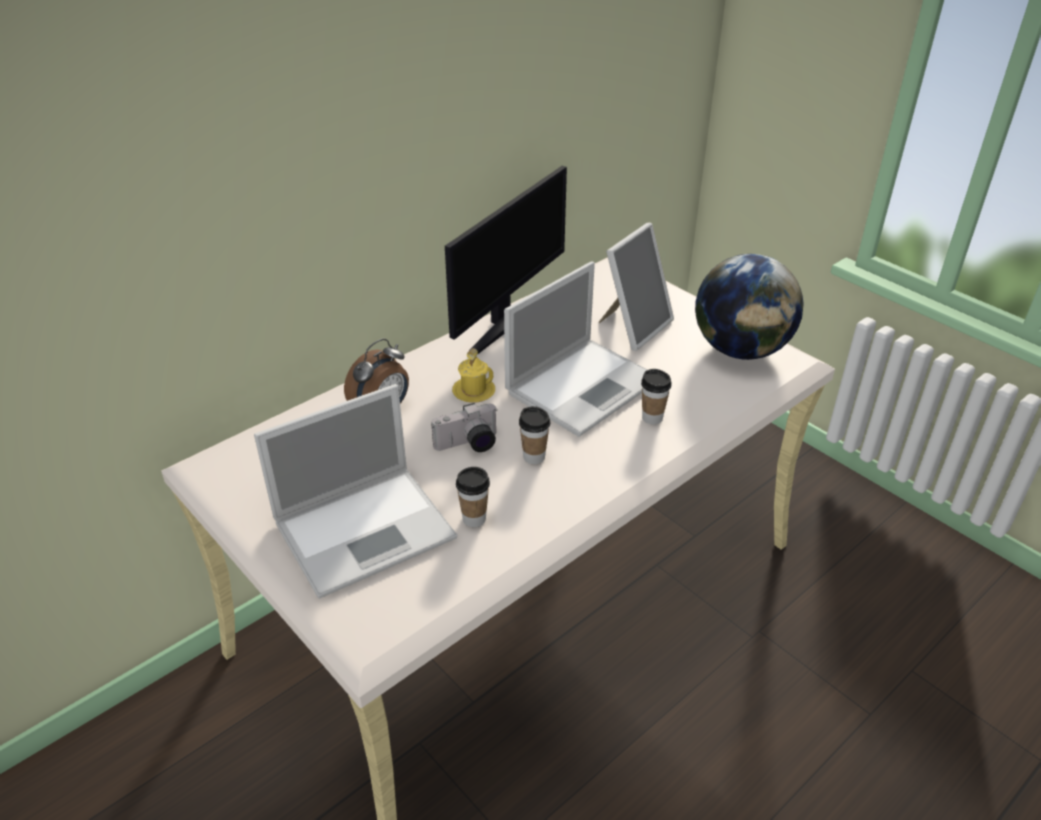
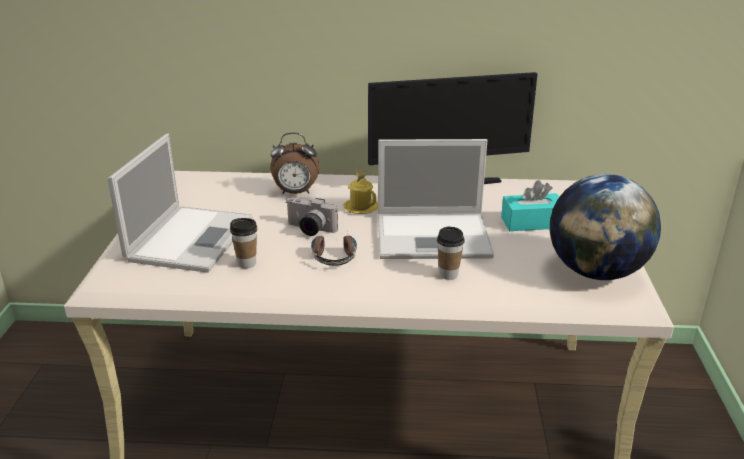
camera: 45 degrees right, 10 degrees down
(367, 528) = (191, 238): laptop -> laptop turned 90 degrees counterclockwise
(534, 457) = (334, 254): cup -> headphones
(633, 327) = (532, 222): picture frame -> turquoise tissue box

